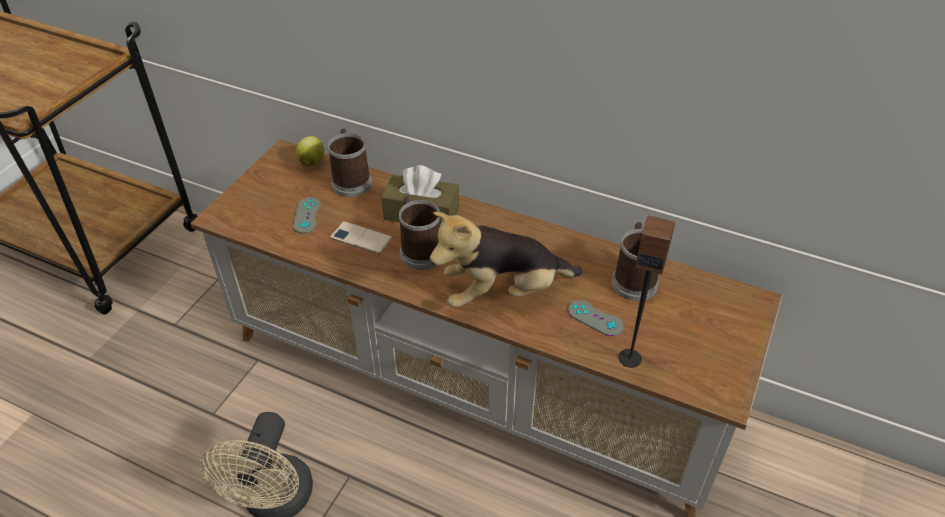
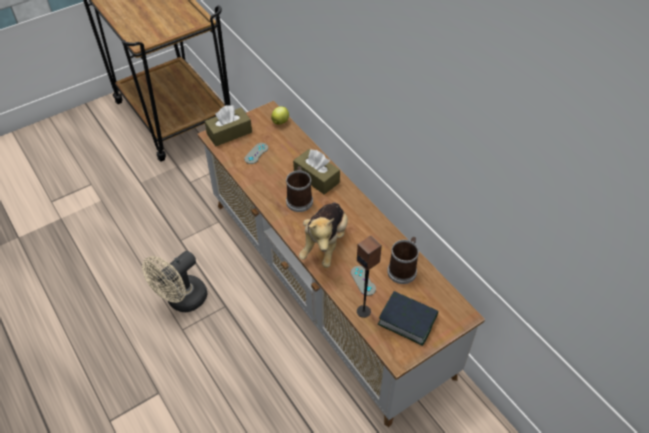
camera: 30 degrees right, 5 degrees up
(243, 204) = (229, 133): none -> brown tissue box
(351, 180) = (293, 142): mug -> none
(361, 238) = (274, 179): phone -> none
(503, 293) = (325, 243): plush toy -> plush toy turned 90 degrees counterclockwise
(694, 342) = (407, 320): none -> book

